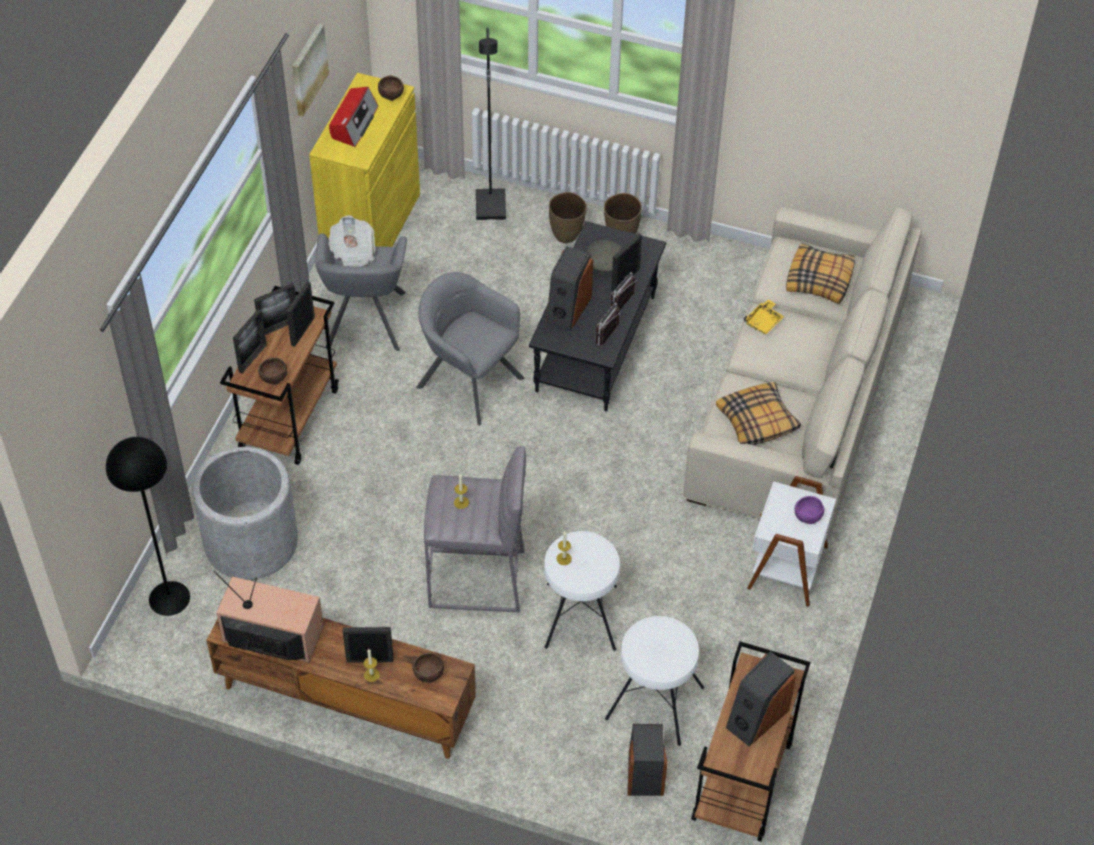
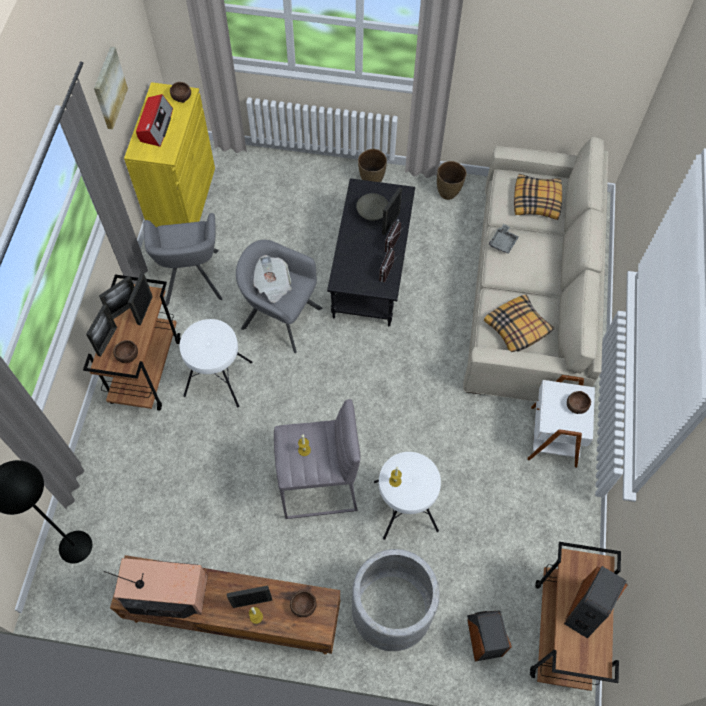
camera: 10 degrees left, 10 degrees up
(251, 542) = (133, 484): grey planter -> grey planter (391, 610)
(353, 253) = (173, 231): newspaper -> newspaper (272, 285)
(491, 206) = (270, 171): black floor lamp -> none
(566, 235) = (331, 186): brown vase -> brown vase (448, 193)
(568, 309) = (351, 255): speaker -> none
(655, 702) = (478, 572): white stool -> white stool (218, 378)
(763, 322) = (503, 242): yellow tray -> grey tray
(807, 515) = (576, 405): purple bowl -> brown bowl

